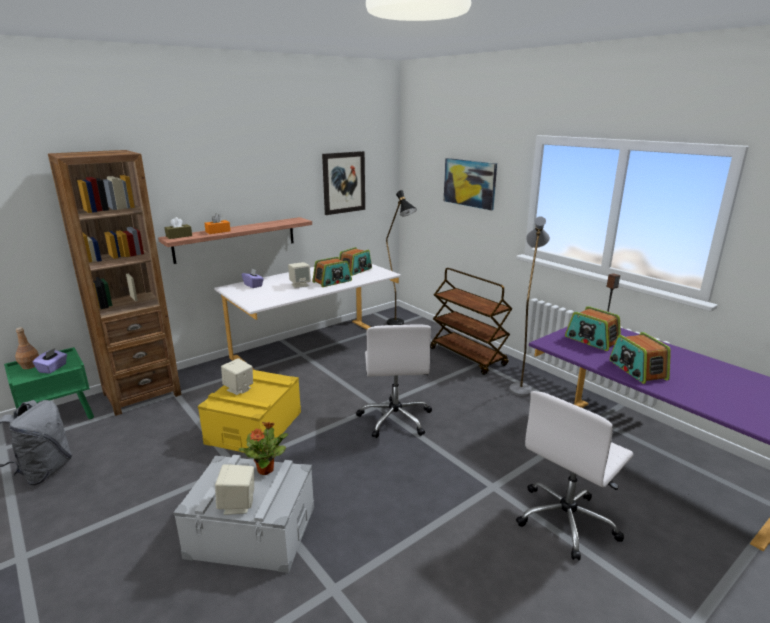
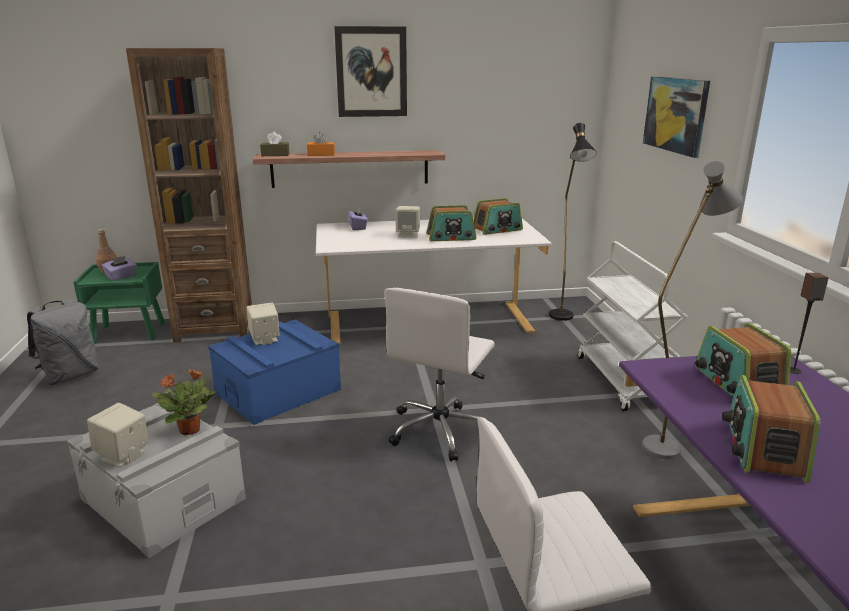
camera: 30 degrees right, 0 degrees up
(254, 427) = (278, 391): yellow storage box -> blue storage box
(343, 182) = (510, 109): picture -> picture (371, 72)
(468, 357) = (622, 381): brown cart -> white cart

